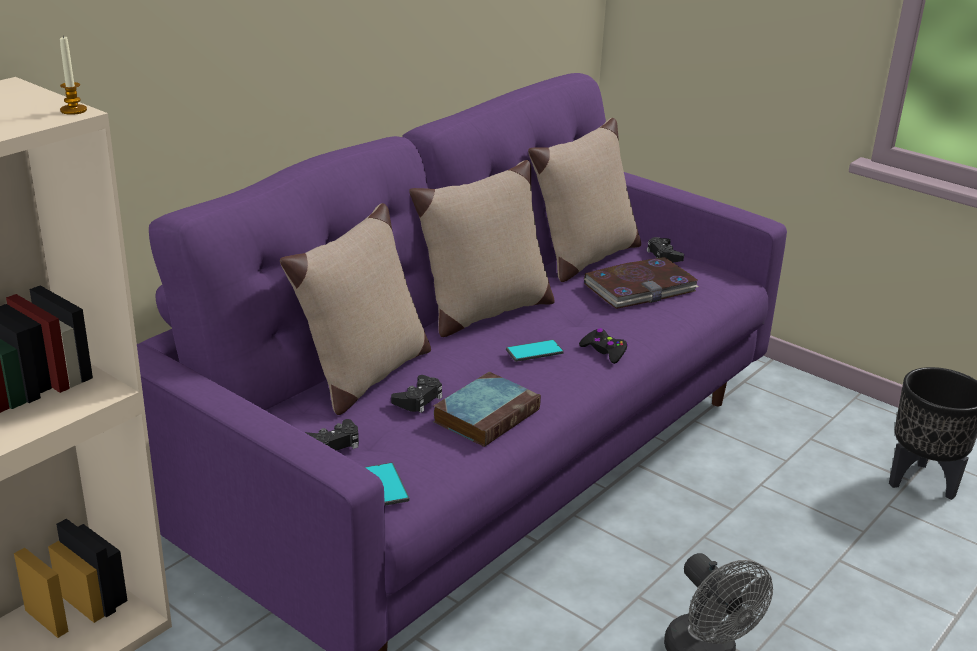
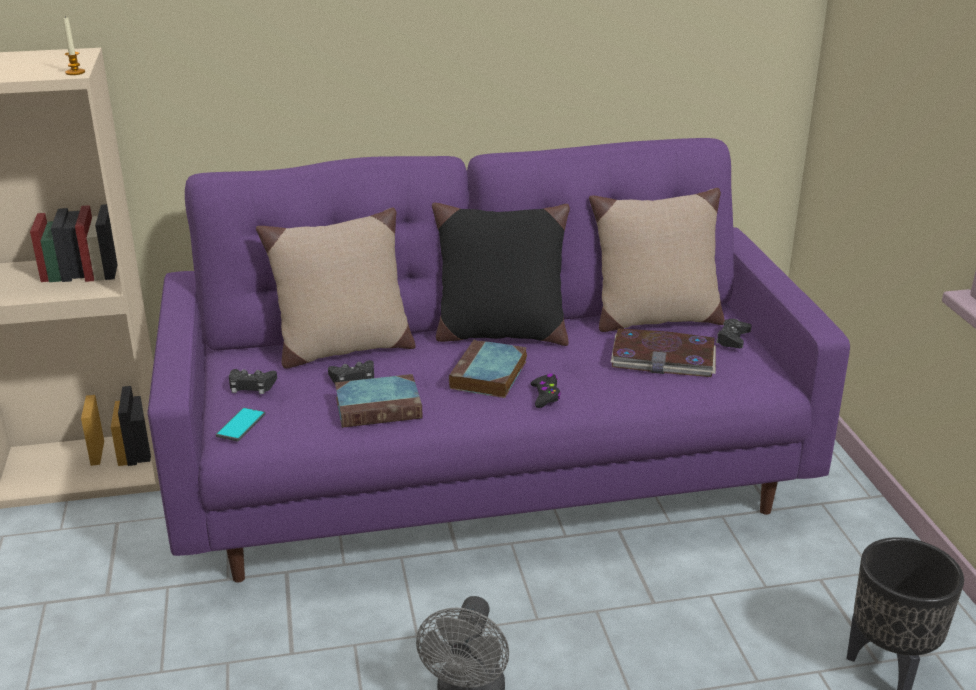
camera: 40 degrees right, 0 degrees up
(483, 312) = (500, 334): beige pillow -> black pillow
(534, 351) = (488, 376): phone -> book

